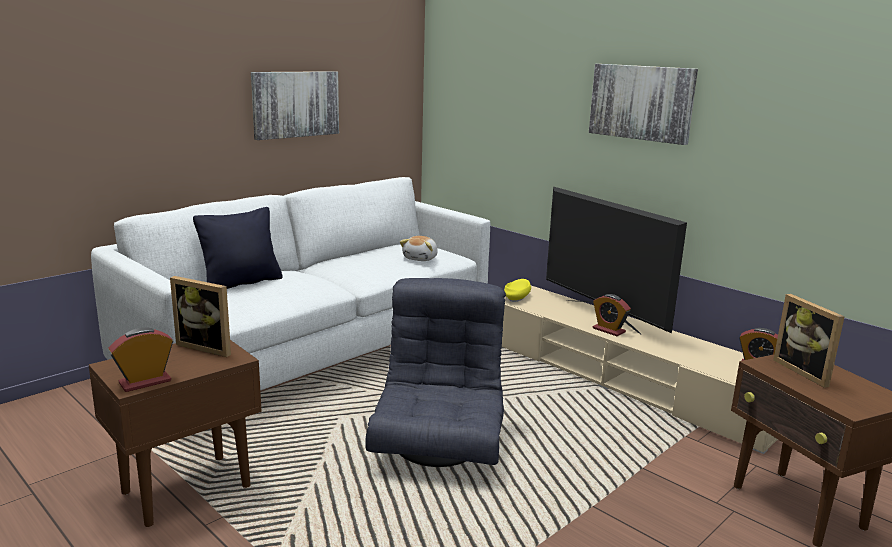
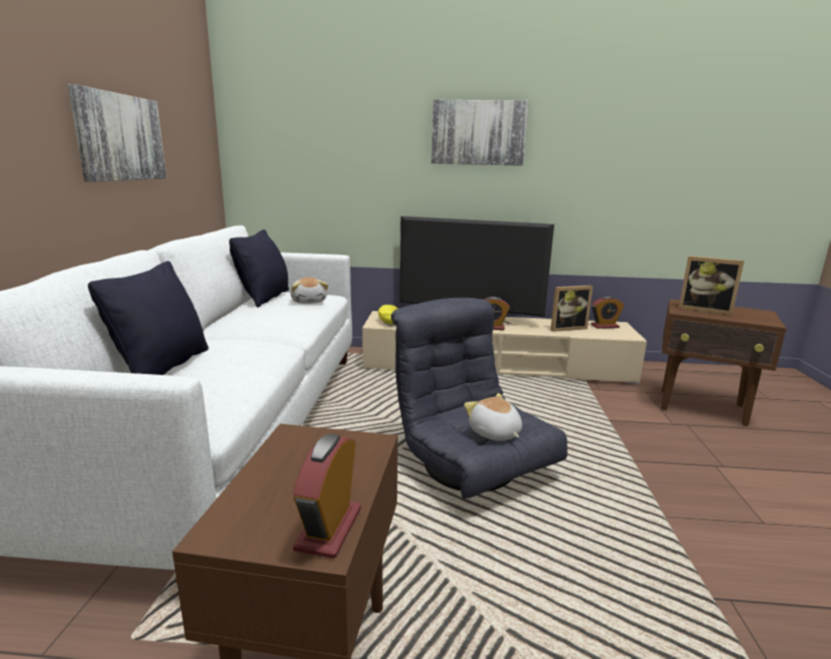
camera: 40 degrees left, 0 degrees up
(208, 347) = (307, 445): picture frame -> picture frame (566, 328)
(396, 248) = (264, 298): none -> black pillow
(431, 412) = (494, 433): none -> plush toy

